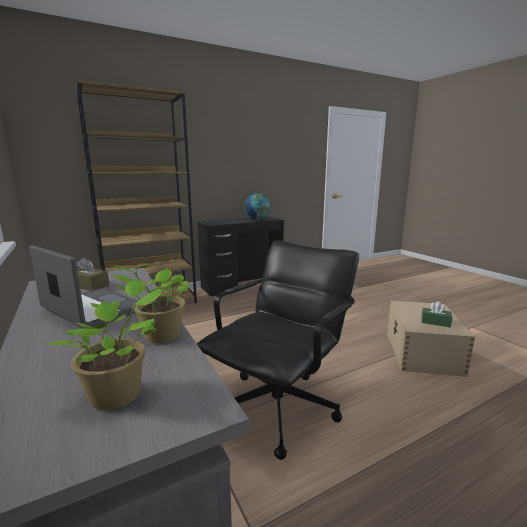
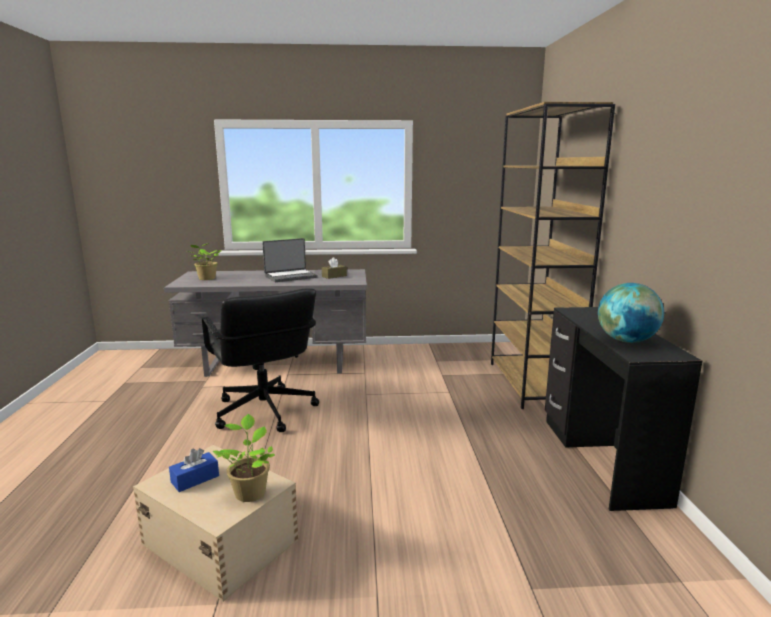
camera: 115 degrees right, 0 degrees up
(159, 336) = (238, 283): potted plant -> potted plant (250, 492)
(435, 322) = (195, 479): green tissue box -> blue tissue box

